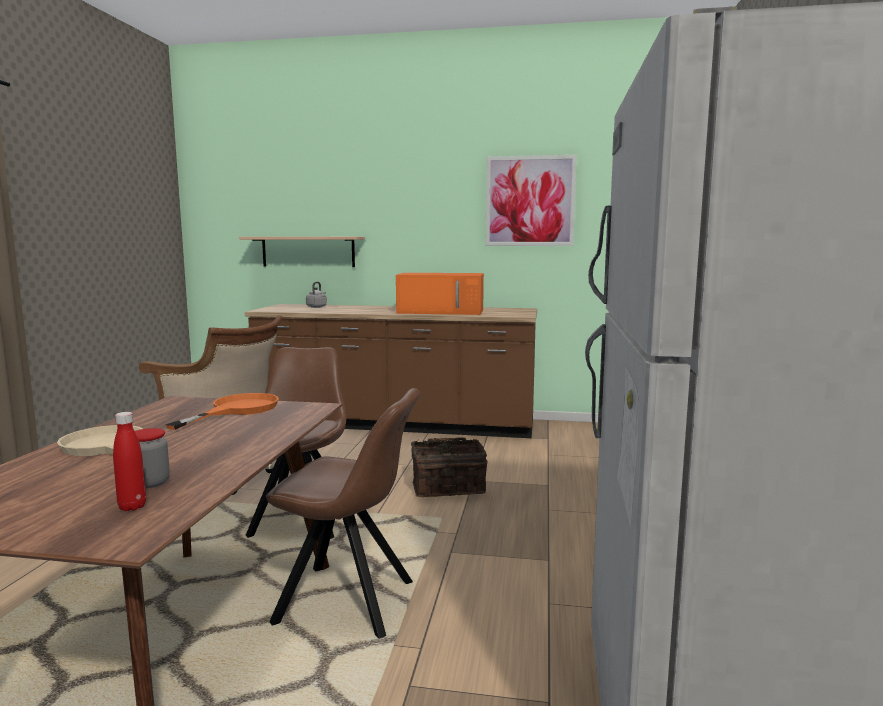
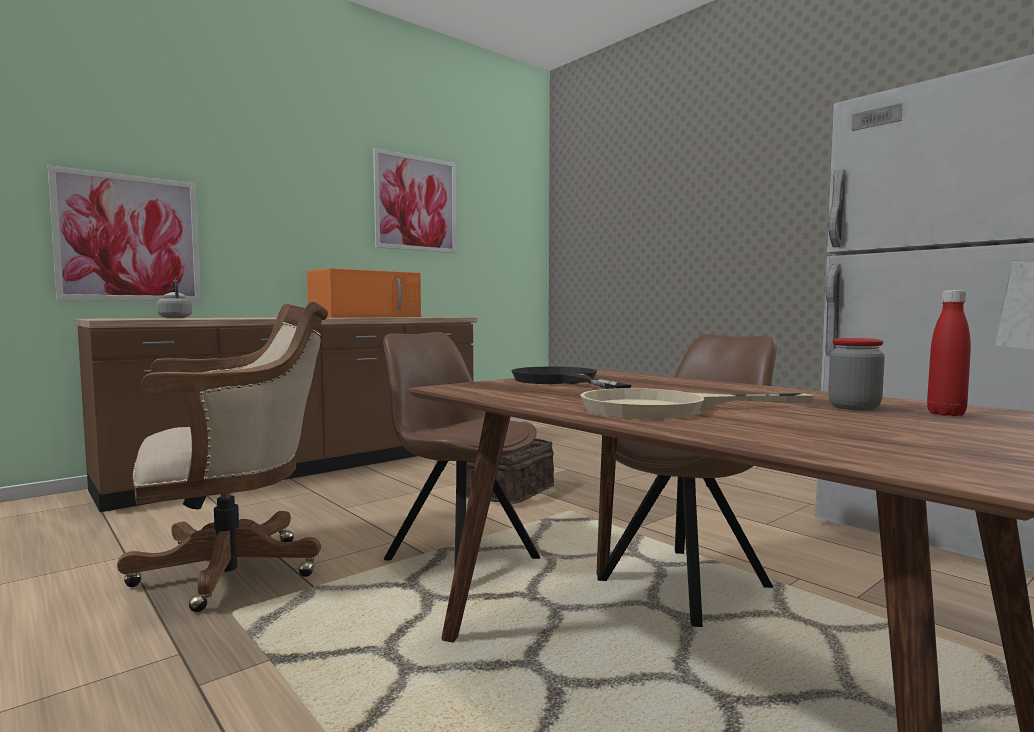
camera: 50 degrees left, 5 degrees down
(236, 410) = (561, 381): orange frying pan -> black frying pan
(308, 251) = (129, 238): shelf -> picture

